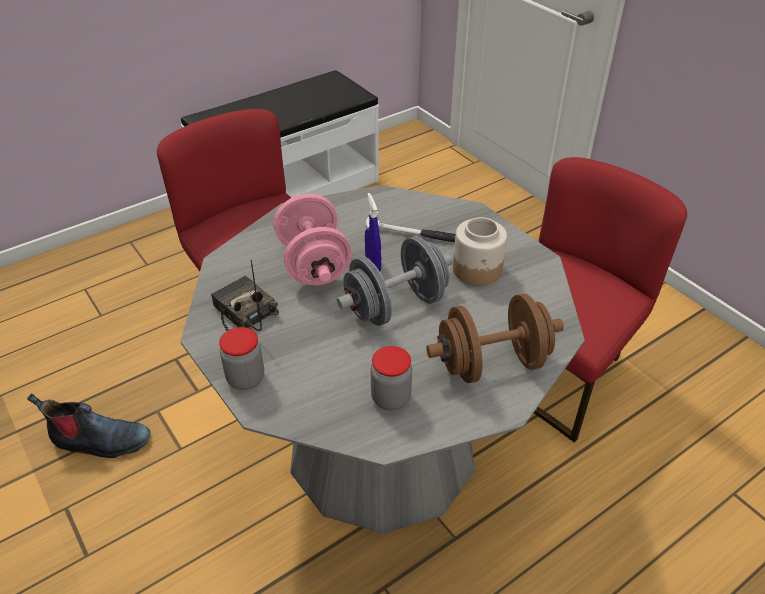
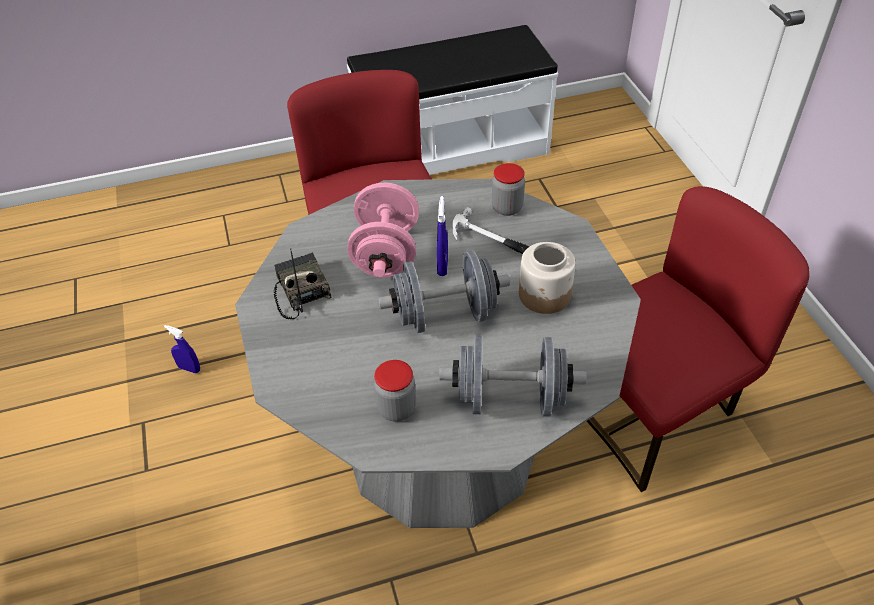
camera: 20 degrees right, 5 degrees up
(99, 442) = (189, 368): boot -> blue spray bottle
(245, 378) = (276, 355): jar -> jar (507, 208)
(492, 363) = (510, 398): brown dumbbell -> grey dumbbell

